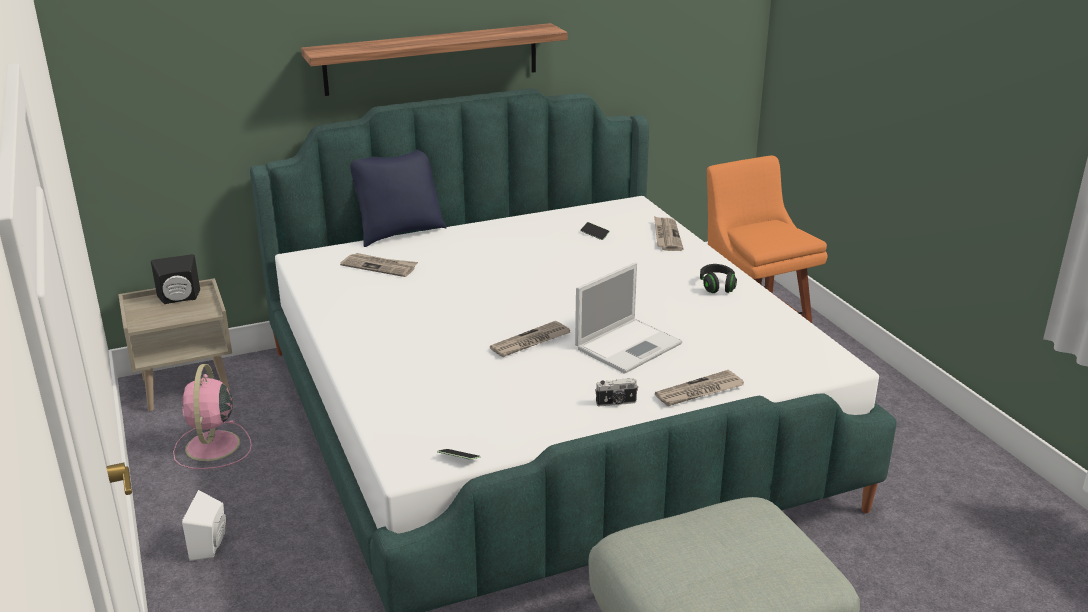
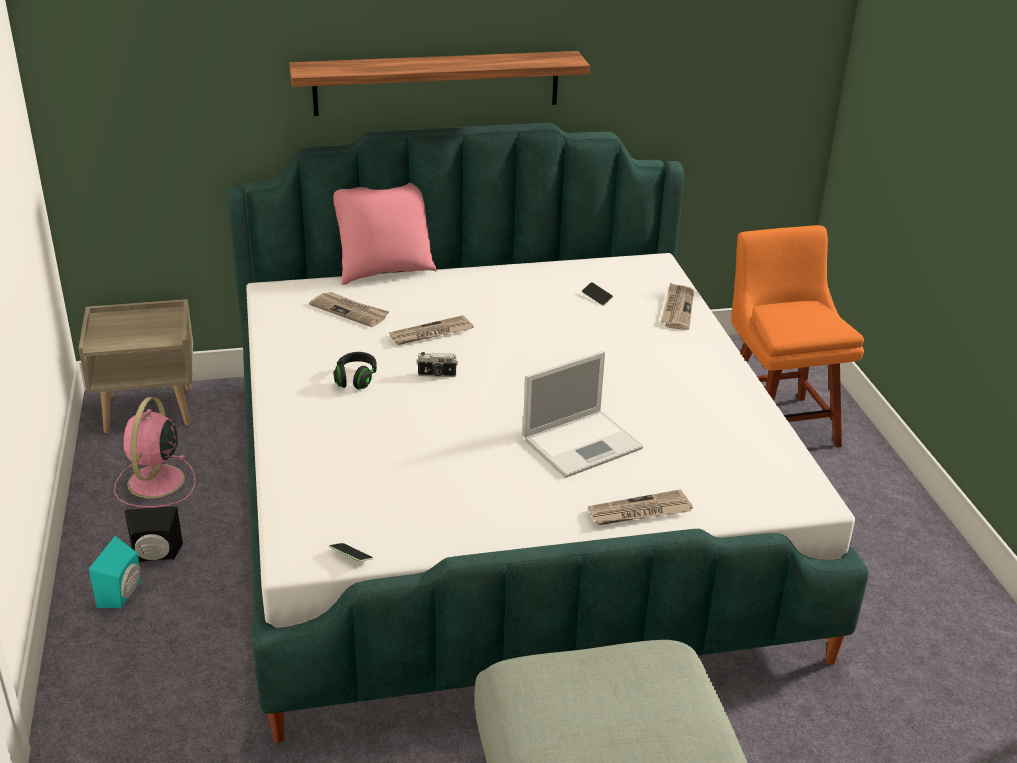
camera: 10 degrees right, 5 degrees up
(179, 299) = (145, 319): black speaker -> black speaker (156, 556)
(212, 545) = (124, 594): white speaker -> turquoise speaker
(399, 233) = (384, 271): blue pillow -> pink pillow
(530, 342) = (477, 425): newspaper -> newspaper (431, 333)
(616, 403) = (542, 513): camera -> camera (437, 375)
(717, 286) = (710, 380): black headphones -> black headphones (356, 379)

